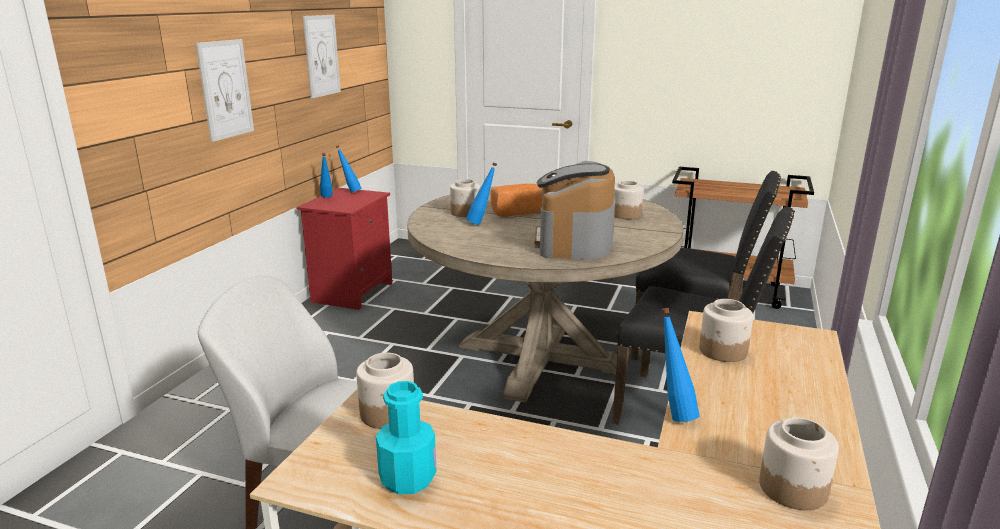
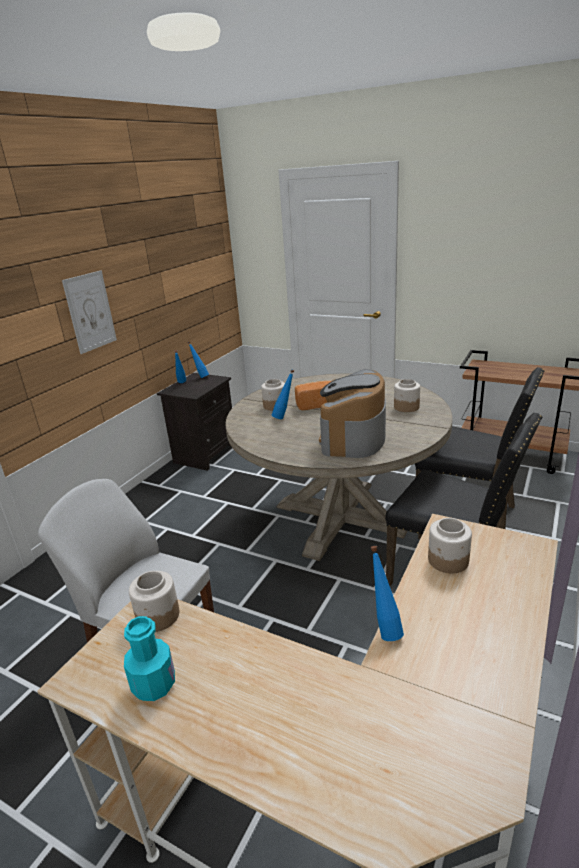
camera: 10 degrees right, 5 degrees up
(322, 55) = (173, 271): picture -> none
(352, 292) = (205, 454): red nightstand -> black nightstand
(793, 488) = (464, 720): jar -> none

